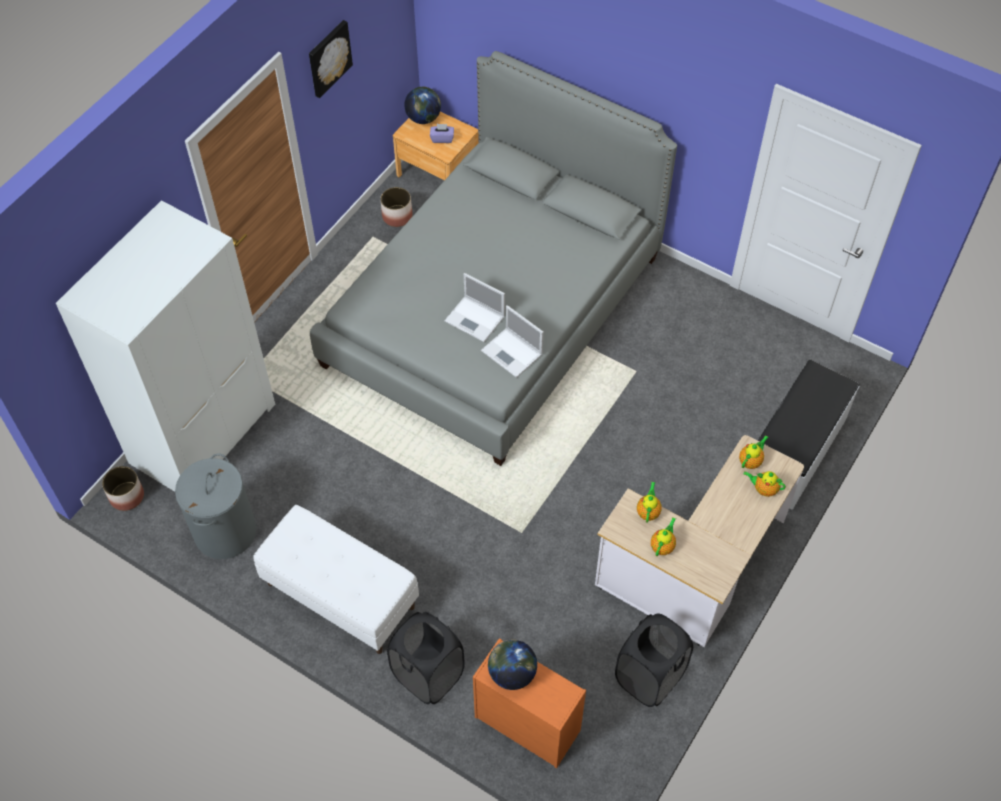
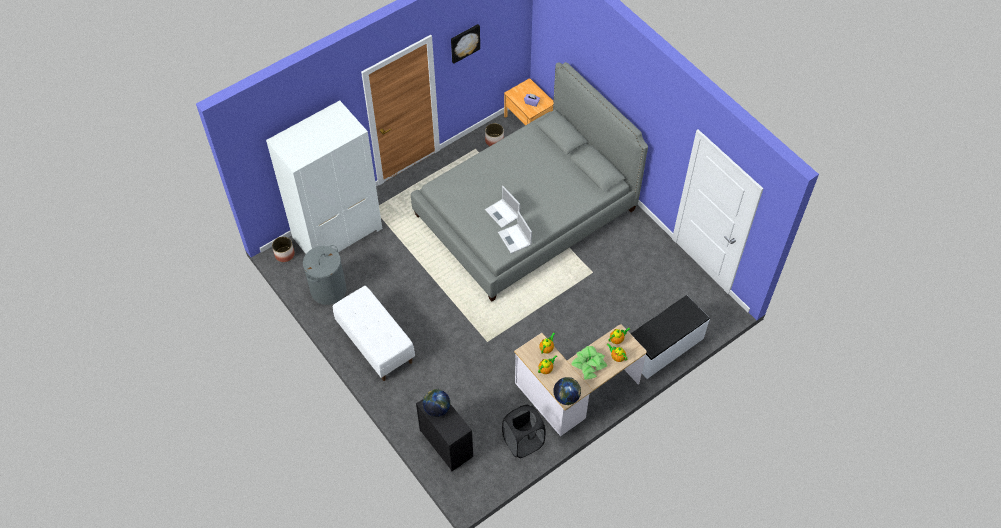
camera: 20 degrees right, 0 degrees up
(423, 118) = (526, 87): globe -> globe (566, 397)
(428, 675) = (404, 400): black laundry basket -> none
(526, 723) = (445, 443): orange dresser -> black dresser
(726, 515) = (589, 364): none -> potted plant

